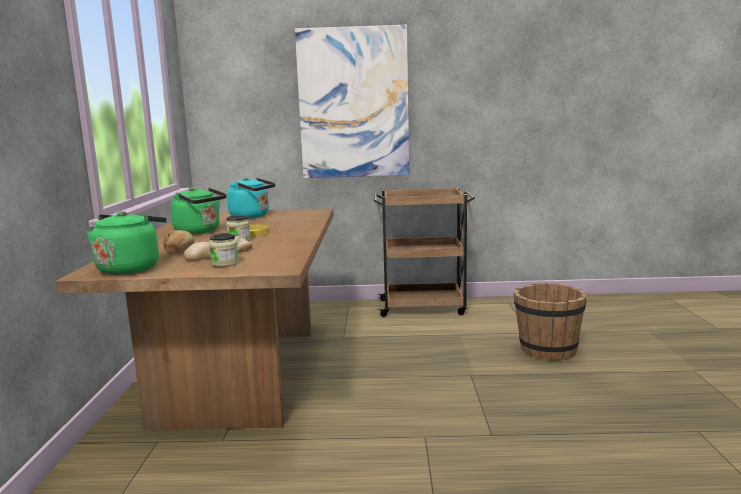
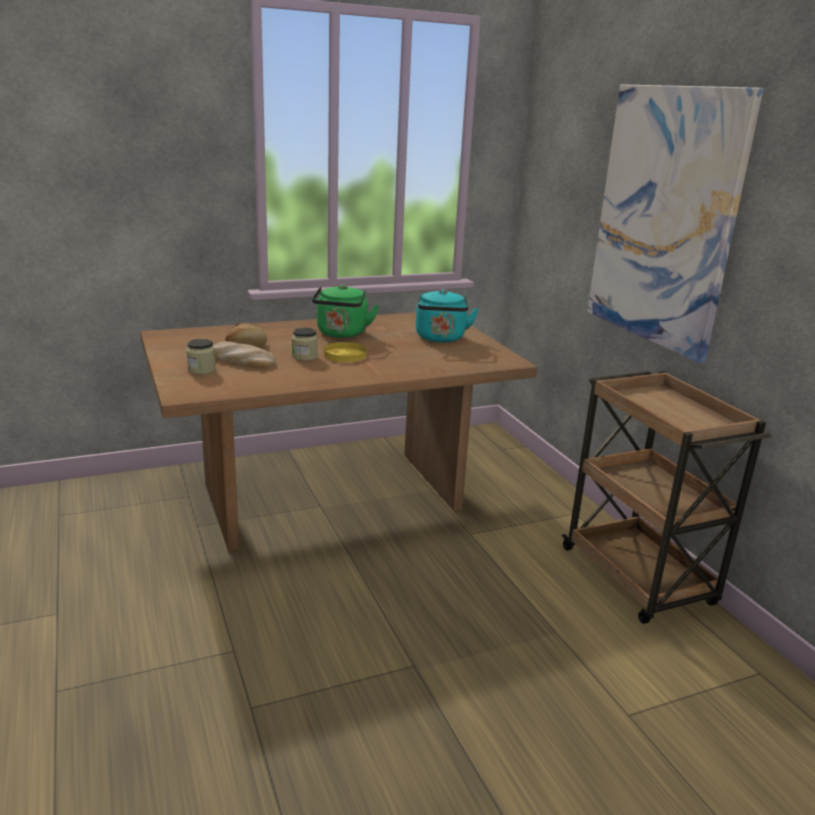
camera: 65 degrees right, 10 degrees up
(130, 268) = (180, 342): green kettle -> none
(547, 350) = (564, 746): brown bucket -> none

